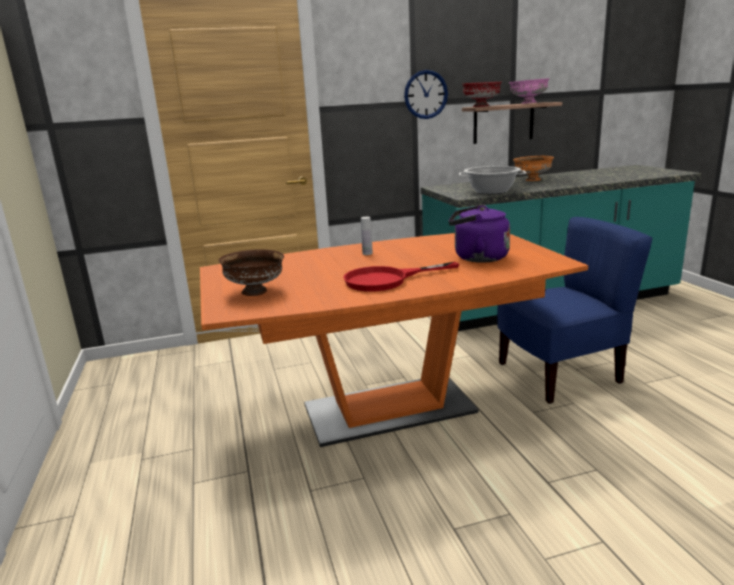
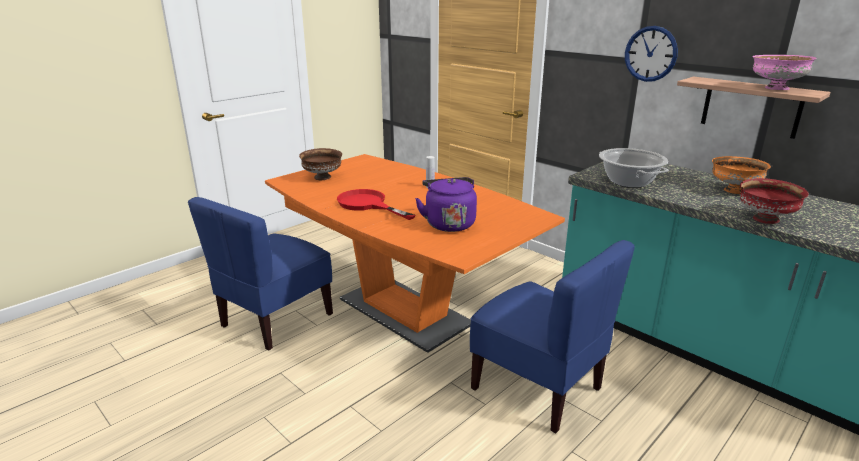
camera: 60 degrees right, 5 degrees up
(319, 513) = (276, 320): none -> blue chair
(481, 106) = (700, 80): red bowl -> red bowl (765, 220)

